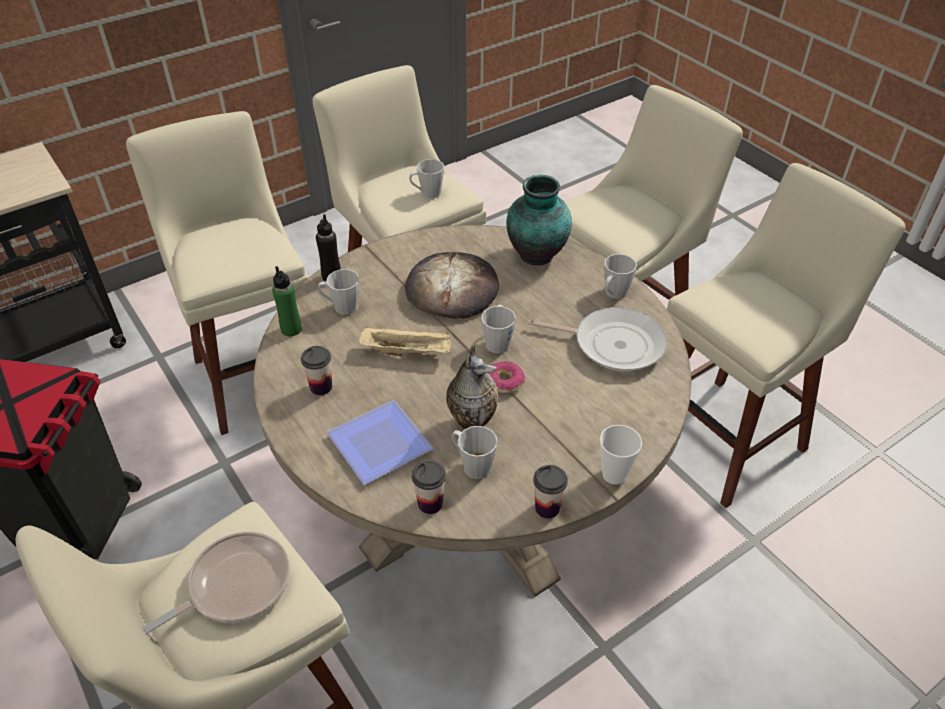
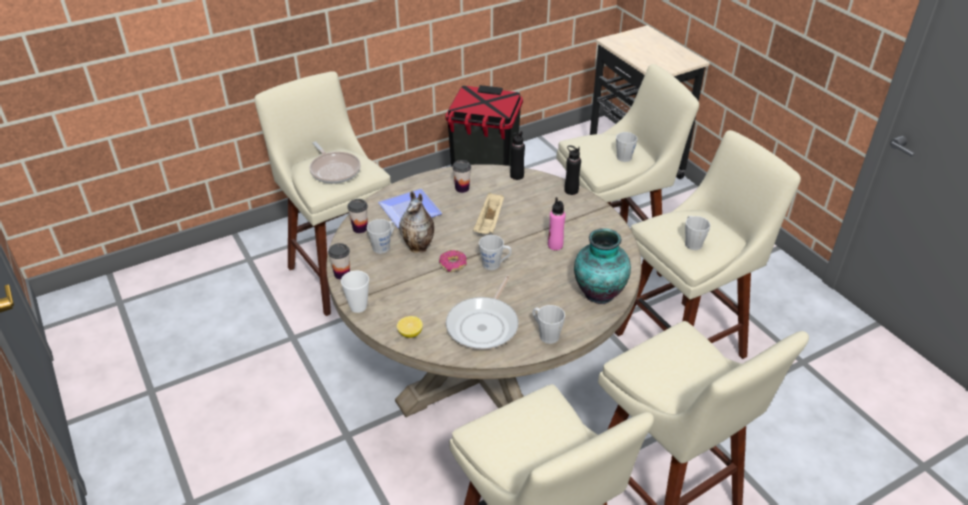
camera: 95 degrees right, 5 degrees down
(291, 329) = (516, 176): green bottle -> black bottle
(341, 307) = (537, 195): grey mug -> grey mug (623, 155)
(452, 289) = (555, 245): bread -> pink bottle
(649, 411) = (410, 333): none -> lemon

